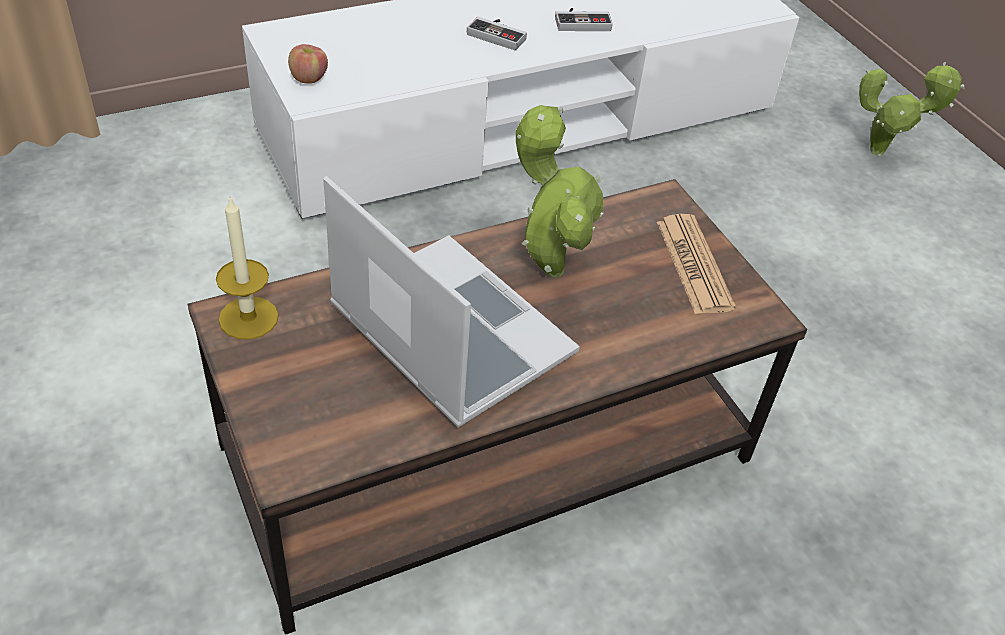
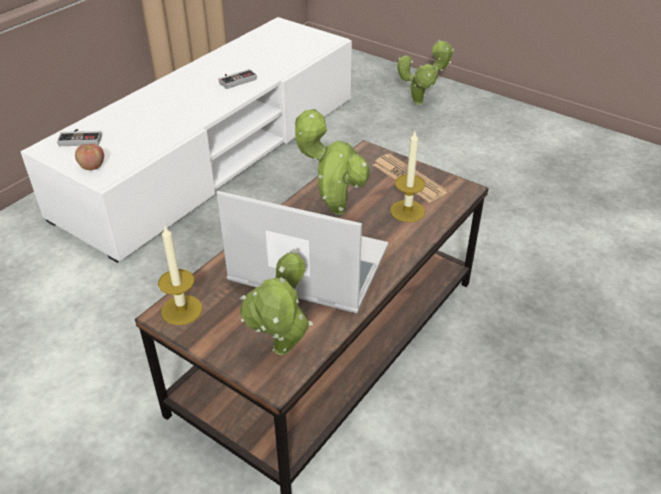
camera: 25 degrees left, 5 degrees down
(321, 437) = (282, 354): none -> potted plant
(499, 34) = (192, 102): game controller -> game controller (81, 138)
(652, 312) = (407, 211): none -> candle

